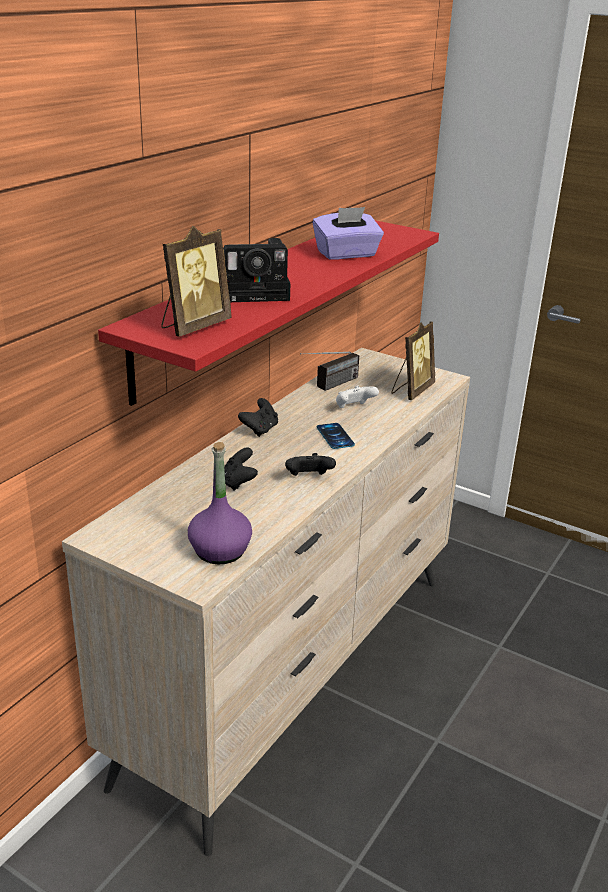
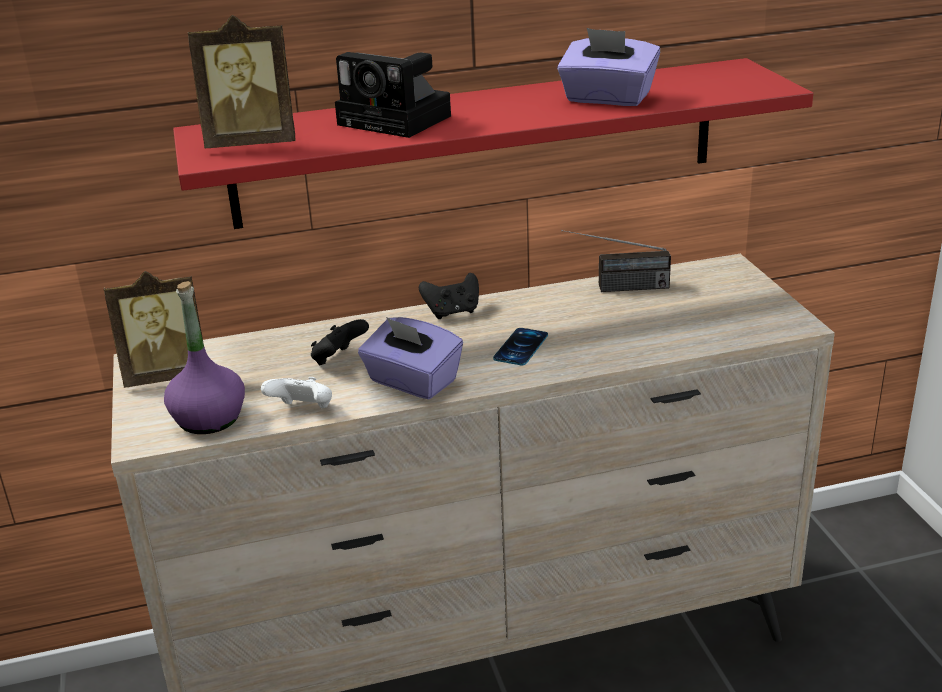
camera: 45 degrees right, 0 degrees up
(308, 478) = (412, 382): black game controller -> purple tissue box
(354, 408) = (599, 323): white game controller -> white game controller (303, 411)
(411, 391) = (713, 325): picture frame -> picture frame (167, 375)

